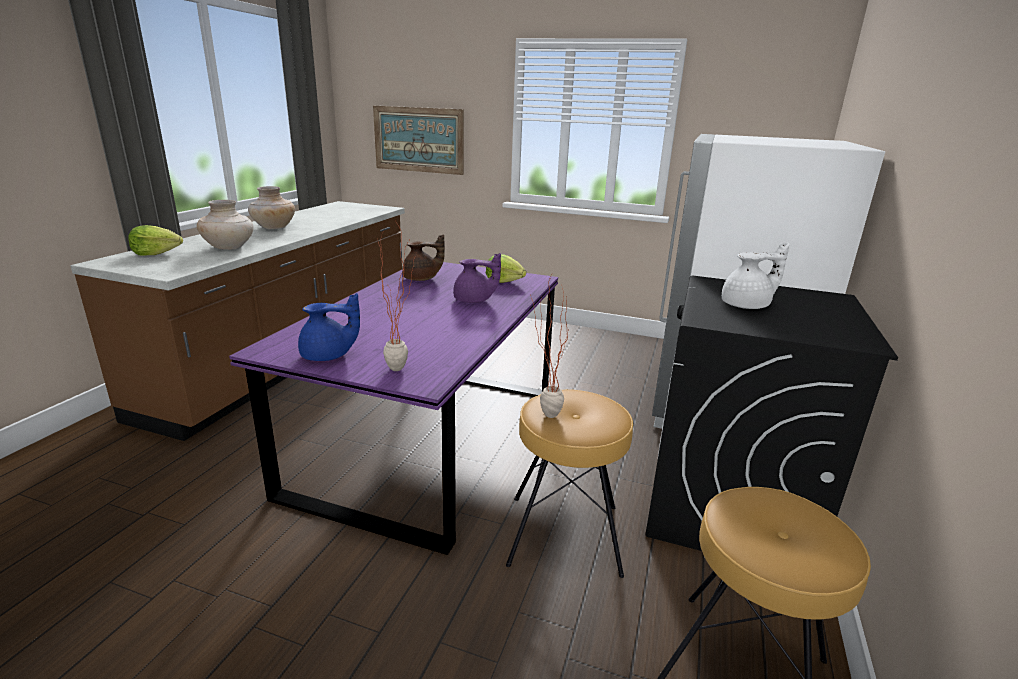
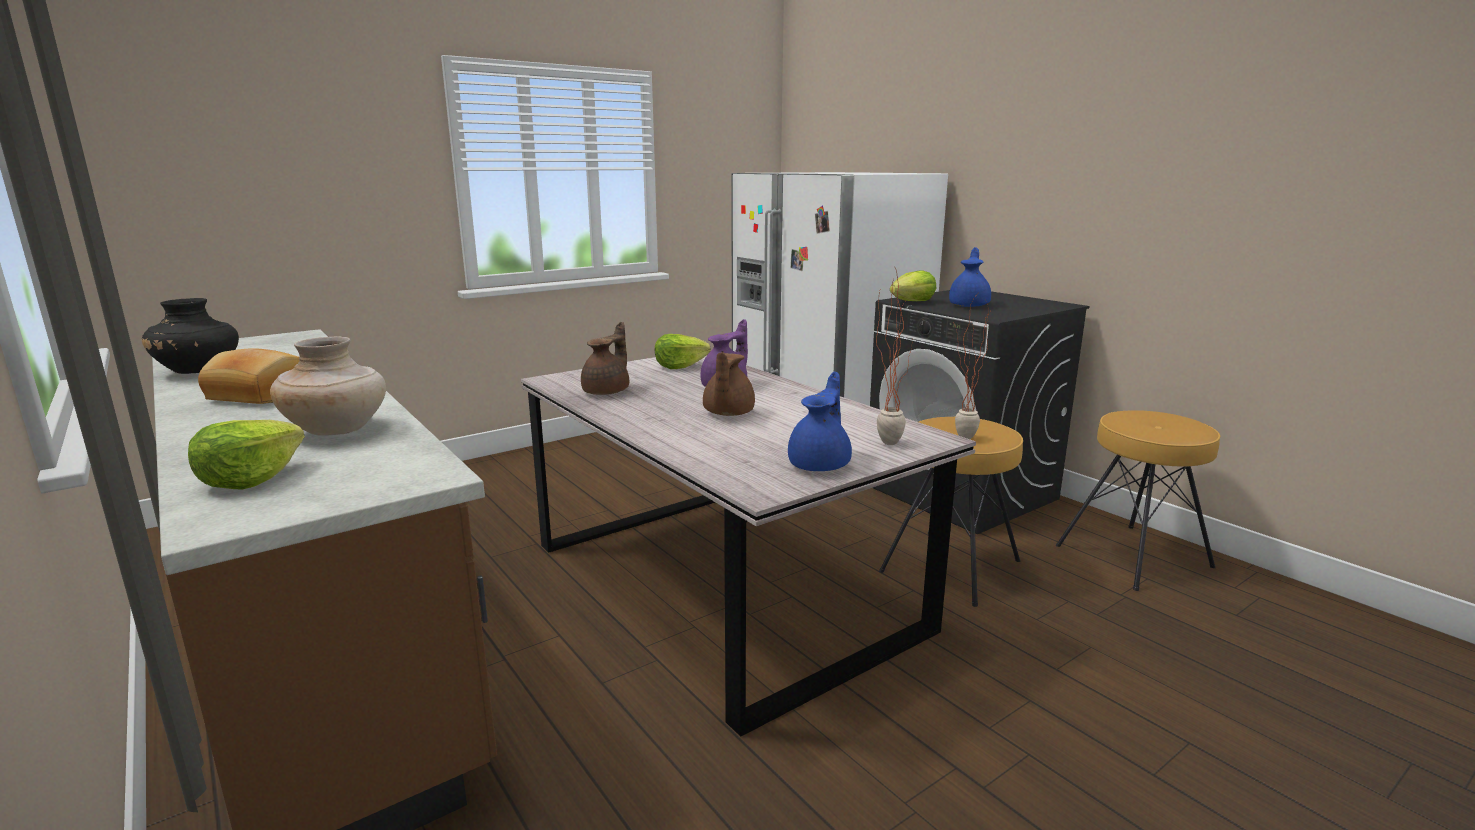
camera: 55 degrees left, 5 degrees down
(274, 228) = (258, 396): beige vase -> bread
(305, 213) = (199, 371): none -> black vase
(412, 313) = (727, 413): none -> brown teapot
(418, 140) = (282, 213): picture -> none
(432, 438) = (722, 584): purple dining table -> grey dining table
(710, 286) = (912, 302): none -> lettuce
(747, 306) = (969, 305): white teapot -> blue teapot

